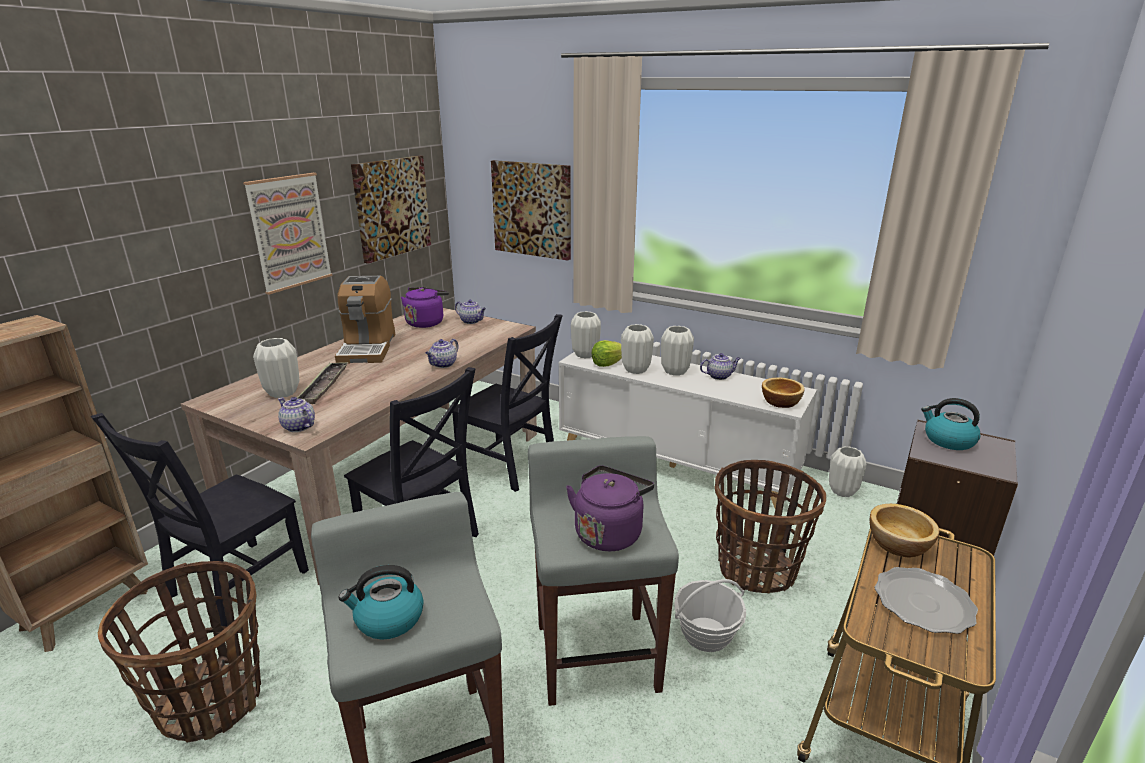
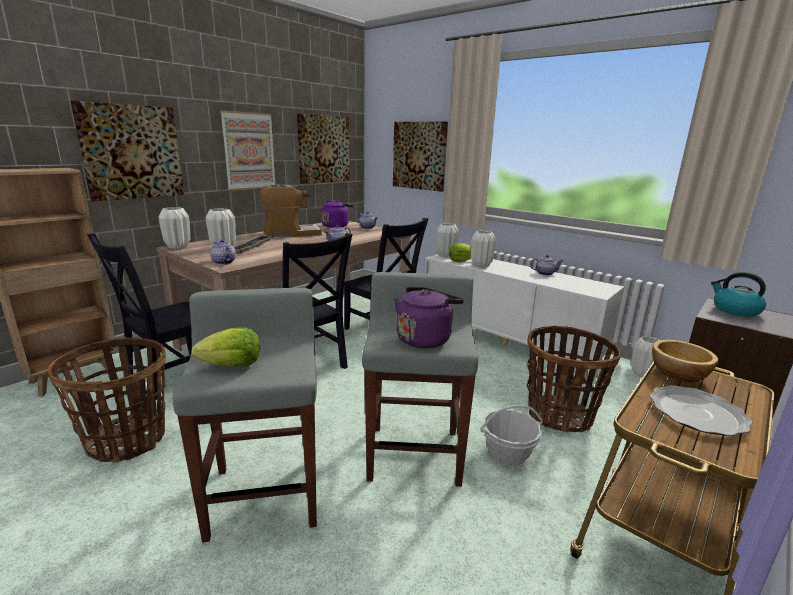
camera: 10 degrees right, 5 degrees down
(124, 270) = (131, 152): none -> picture
(367, 348) = (291, 233): coffee machine -> coffee machine turned 120 degrees counterclockwise
(388, 619) = (232, 365): kettle -> lettuce
(675, 372) = (511, 268): white vase -> white vase (177, 247)
(780, 401) = (592, 290): bowl -> none

